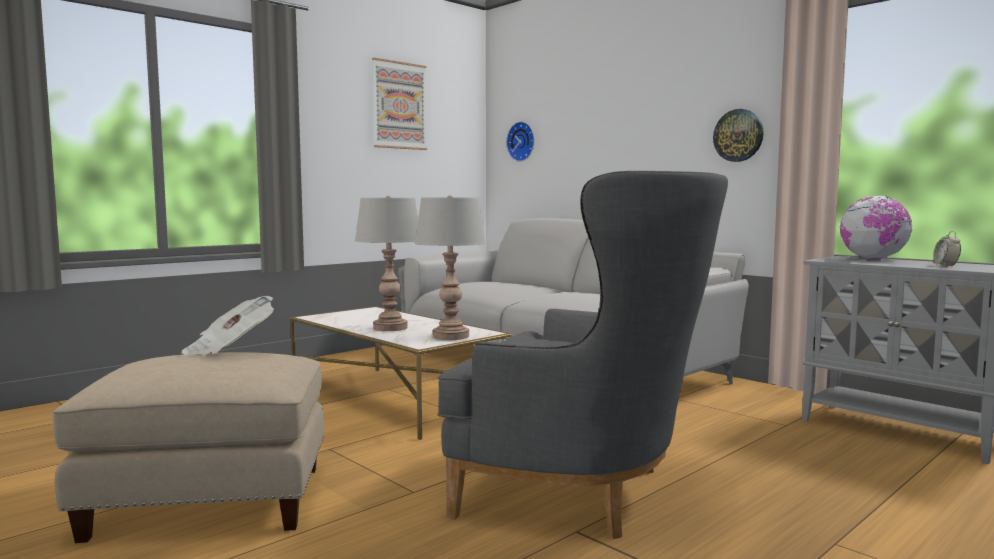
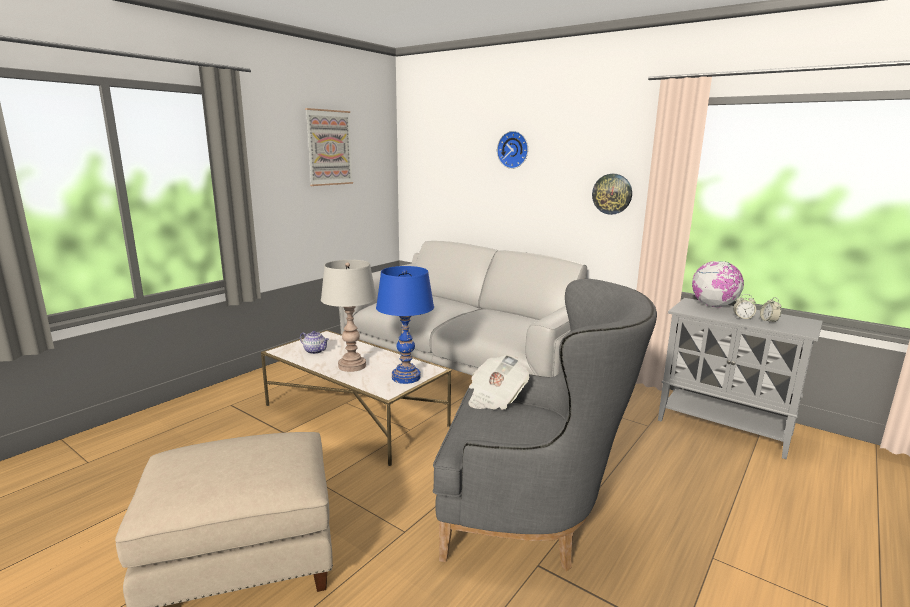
camera: 10 degrees left, 10 degrees up
(230, 349) = (247, 438): newspaper -> newspaper (495, 398)
(353, 318) = (315, 351): none -> teapot
(451, 336) = (406, 377): grey table lamp -> blue table lamp
(522, 141) = (430, 174): wall clock -> wall clock (513, 149)
(908, 264) = (742, 318): none -> alarm clock

